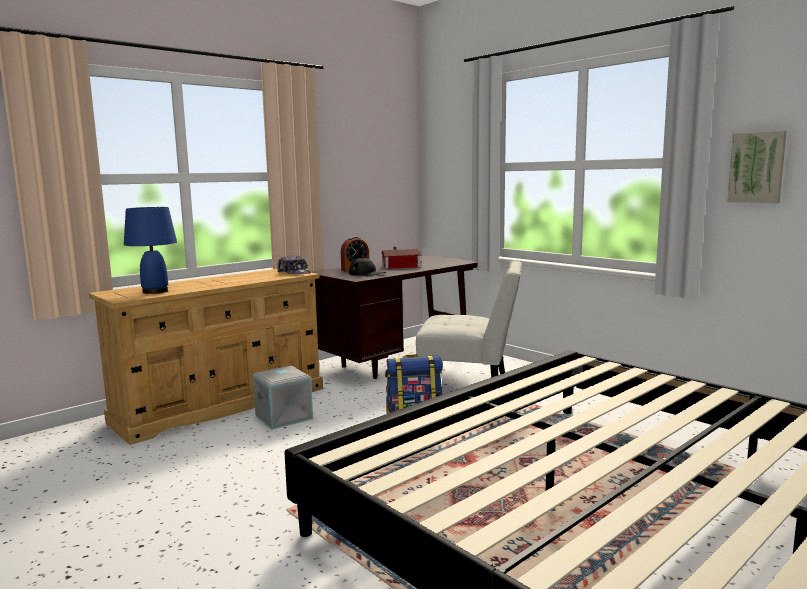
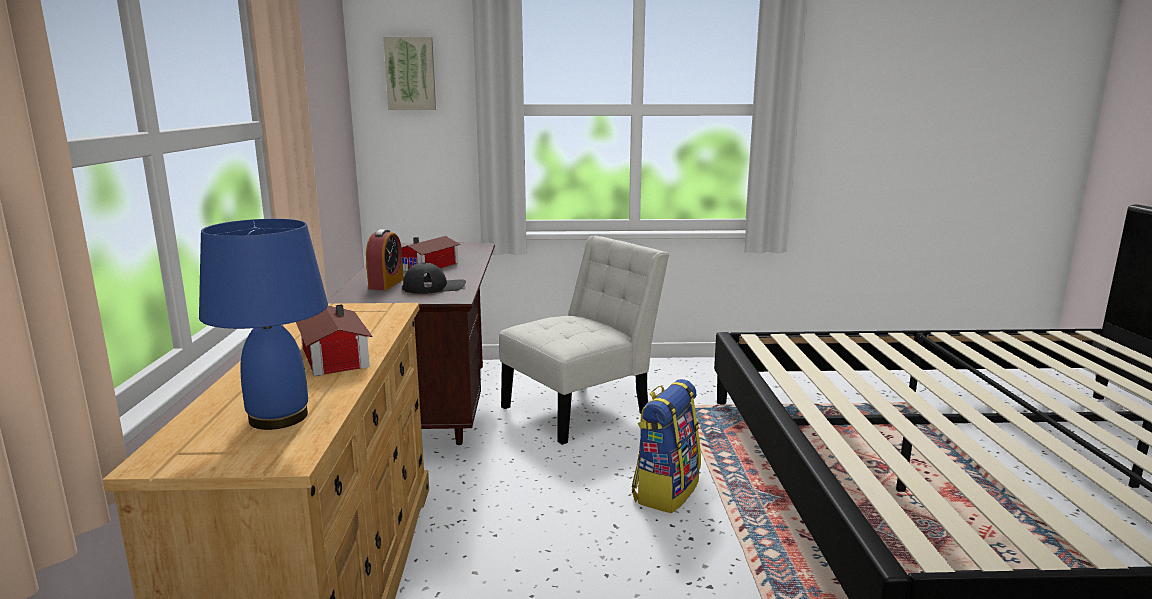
camera: 50 degrees left, 5 degrees up
(223, 282) = (332, 358): none -> toy house
(285, 417) = (480, 556): grey storage box -> none
(294, 272) = (371, 309): cap -> none
(757, 167) = (833, 116): picture -> picture (410, 74)

